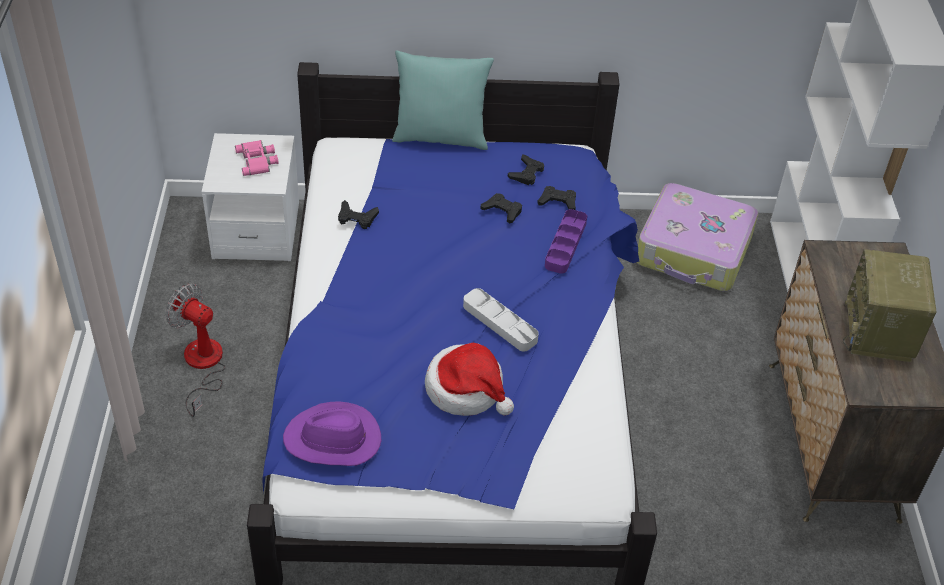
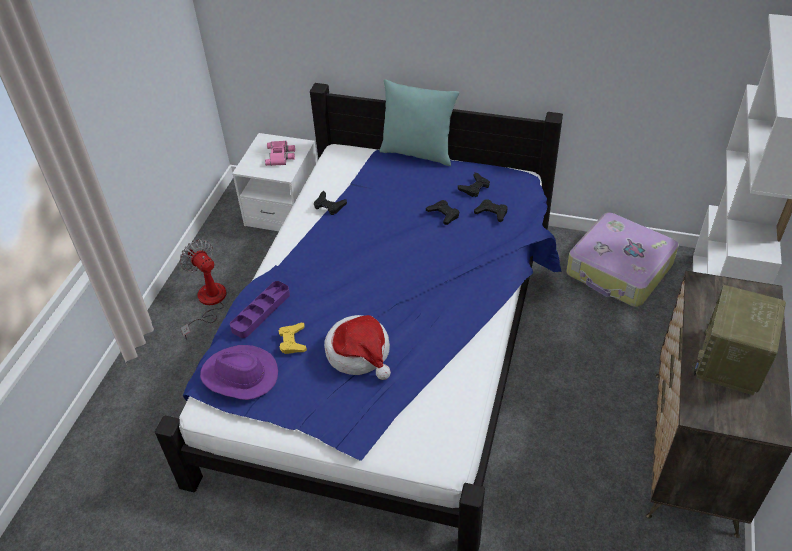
camera: 20 degrees right, 0 degrees up
(380, 389) = (293, 341): none -> yellow game controller
(500, 323) = (407, 303): grey tray -> none
(565, 244) = (485, 247): purple tray -> purple tray (261, 312)

